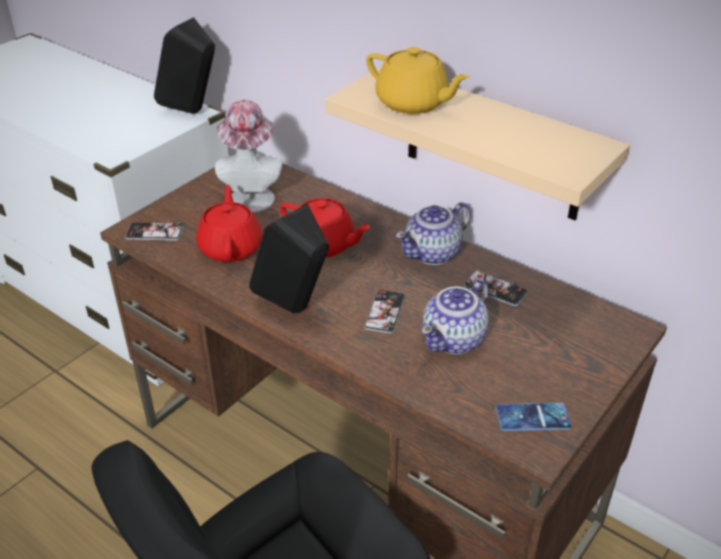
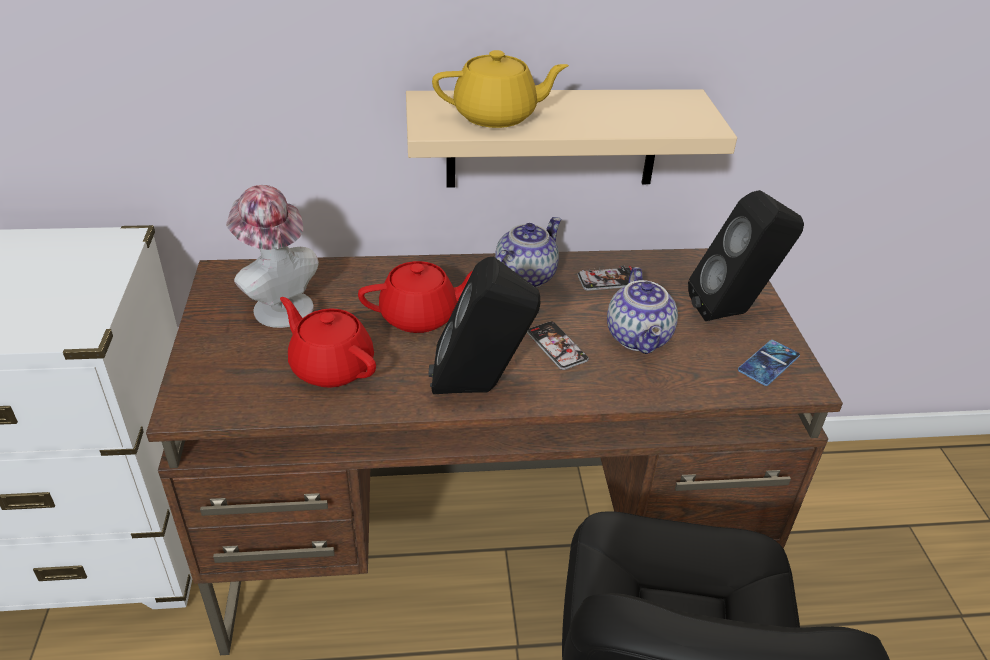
camera: 45 degrees left, 0 degrees up
(155, 233) = (220, 397): phone -> none
(193, 113) = (114, 241): black speaker -> black speaker (732, 312)
(433, 254) = (524, 276): teapot -> teapot turned 150 degrees counterclockwise

